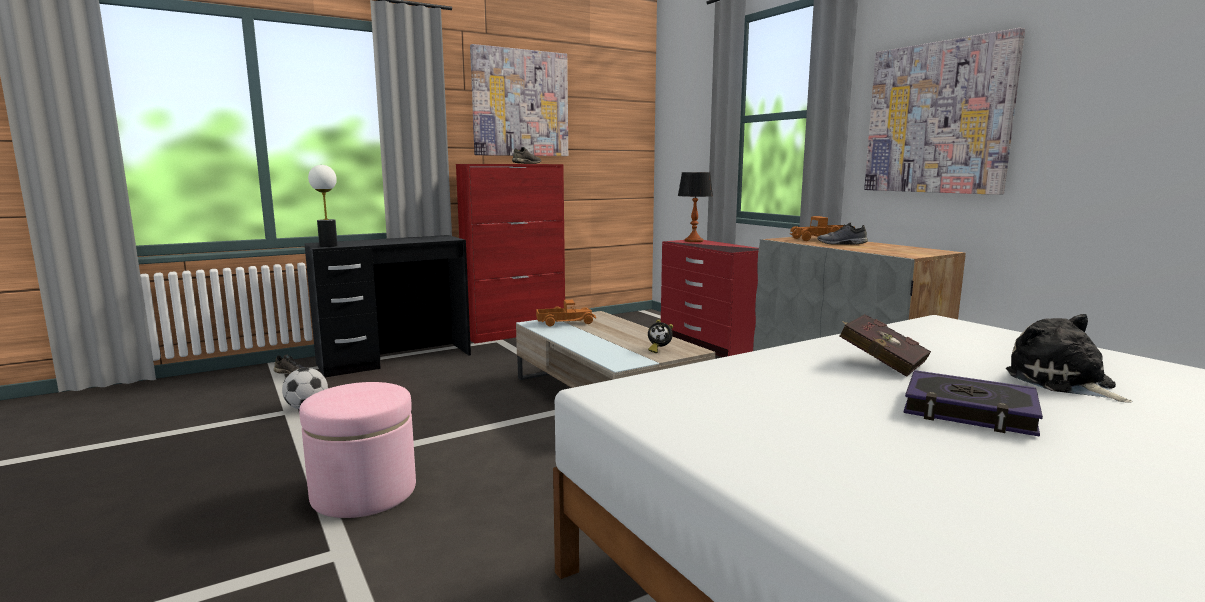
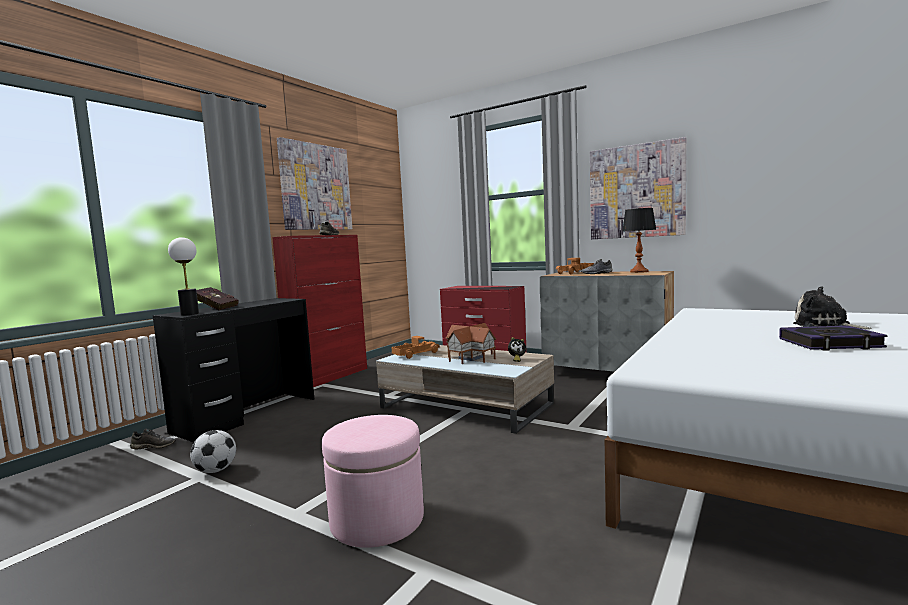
camera: 25 degrees left, 5 degrees down
(612, 337) = (470, 358): none -> toy house
(693, 241) = (461, 286): table lamp -> table lamp (639, 272)
(879, 363) = (730, 331): red book -> red book (215, 308)

